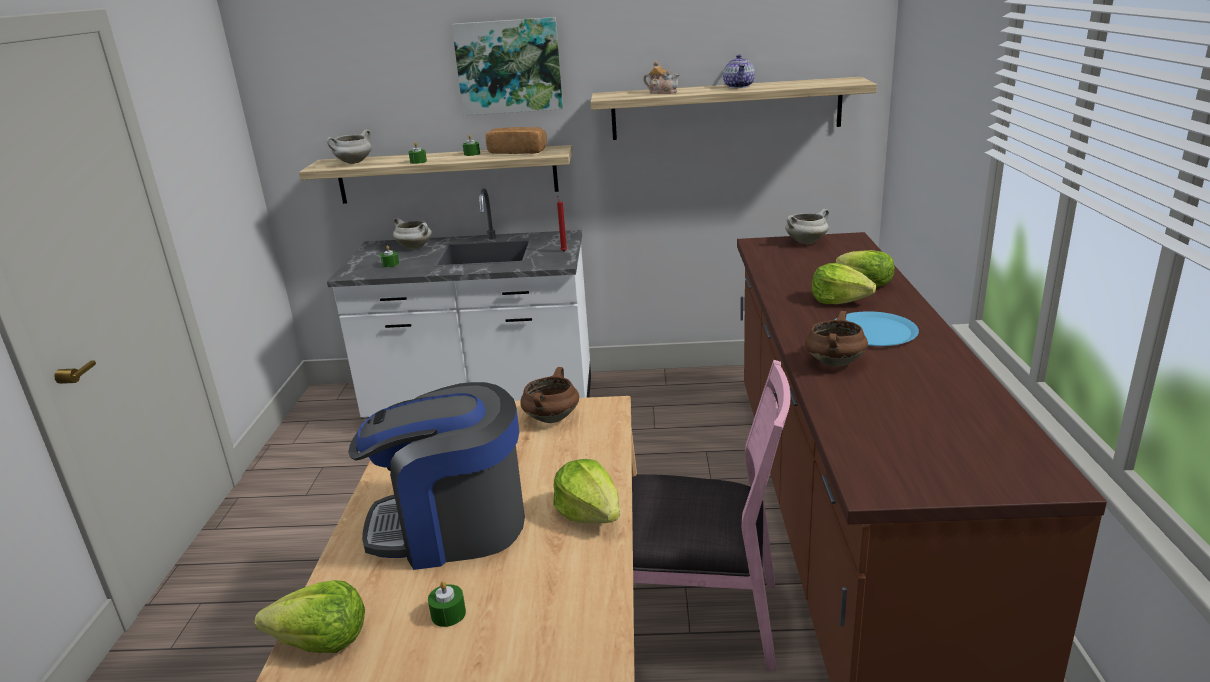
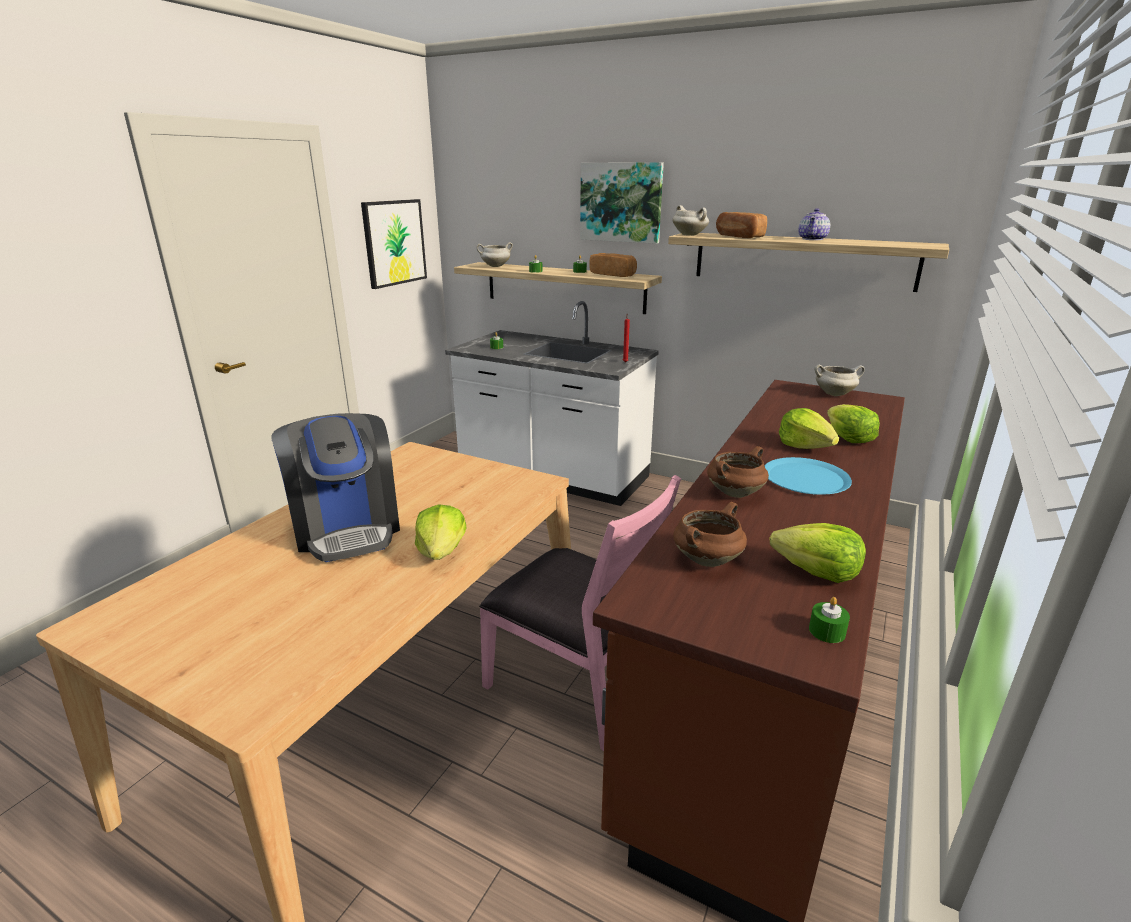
camera: 25 degrees right, 0 degrees up
(209, 152) = (394, 242): none -> picture
(321, 641) = (195, 571): lettuce -> lettuce (817, 572)
(415, 247) = (526, 339): white cooking pot -> white cooking pot (690, 235)
(448, 614) = (278, 583): green candle -> green candle (827, 631)
(451, 526) = (347, 528): coffee machine -> coffee machine turned 135 degrees counterclockwise
(551, 418) = (495, 477): brown cooking pot -> brown cooking pot (707, 559)
(662, 92) = (738, 236): teapot -> bread

